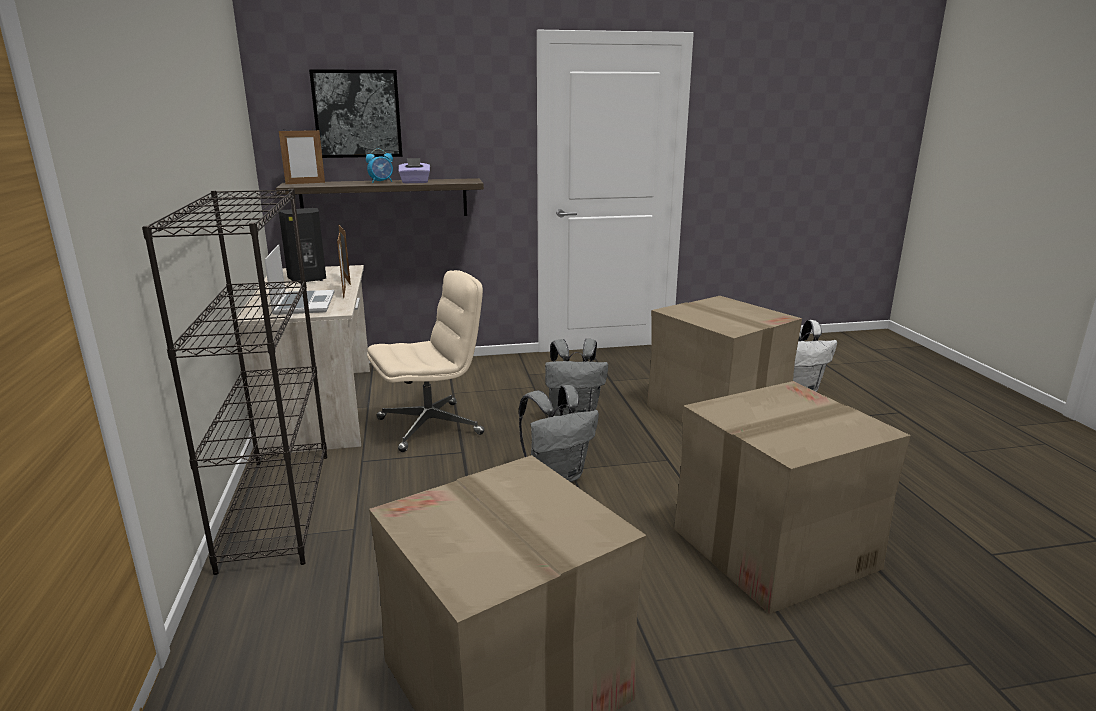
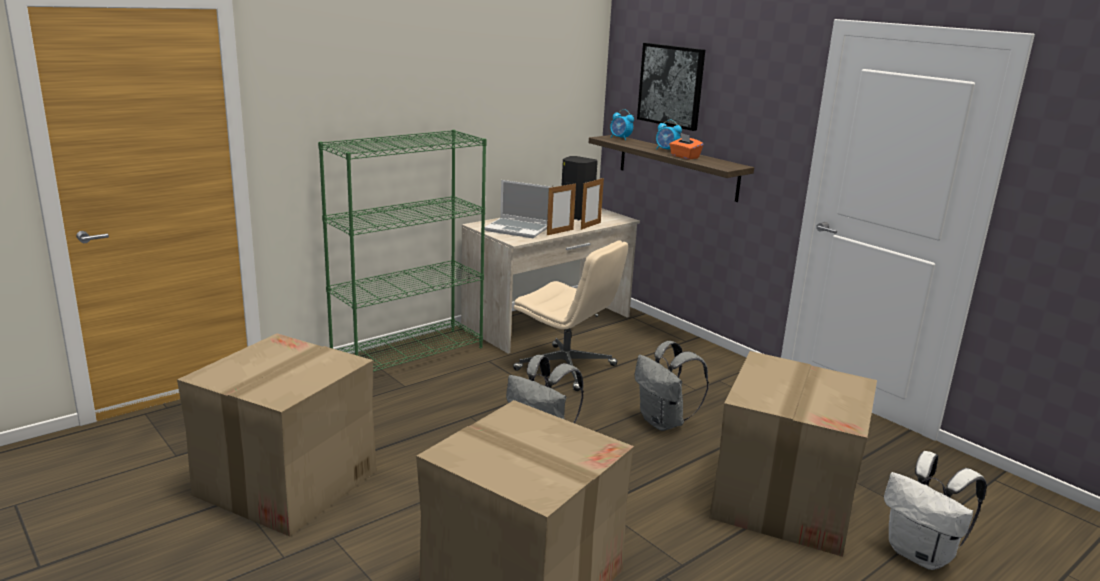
camera: 60 degrees right, 0 degrees up
(277, 507) = (409, 354): black bookcase -> green bookcase
(303, 304) = (518, 229): laptop -> laptop turned 60 degrees clockwise
(305, 183) = (620, 138): picture frame -> alarm clock
(415, 182) = (684, 157): purple tissue box -> orange tissue box

